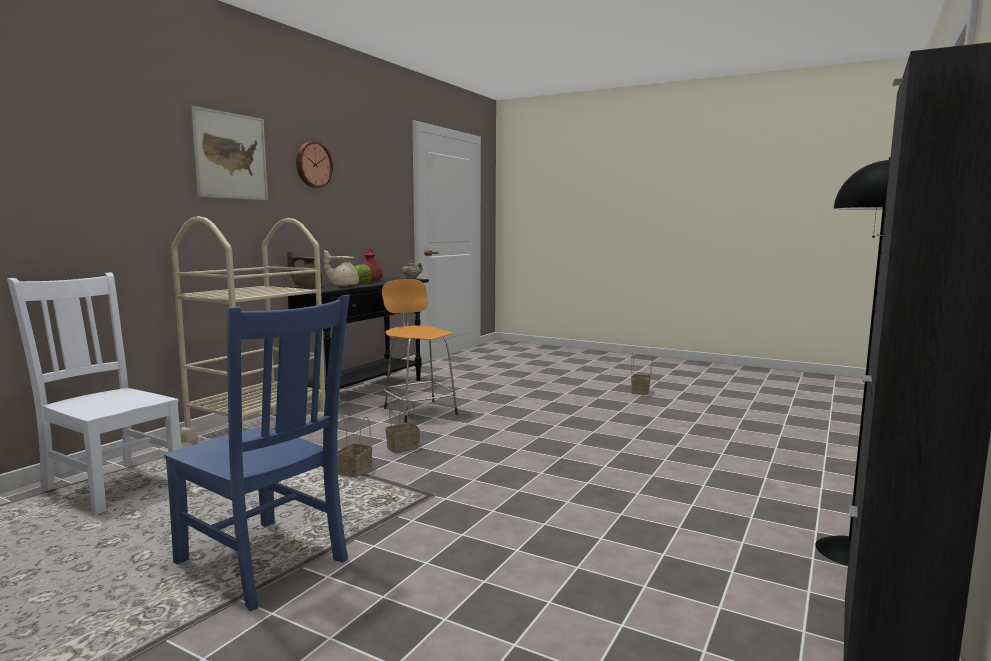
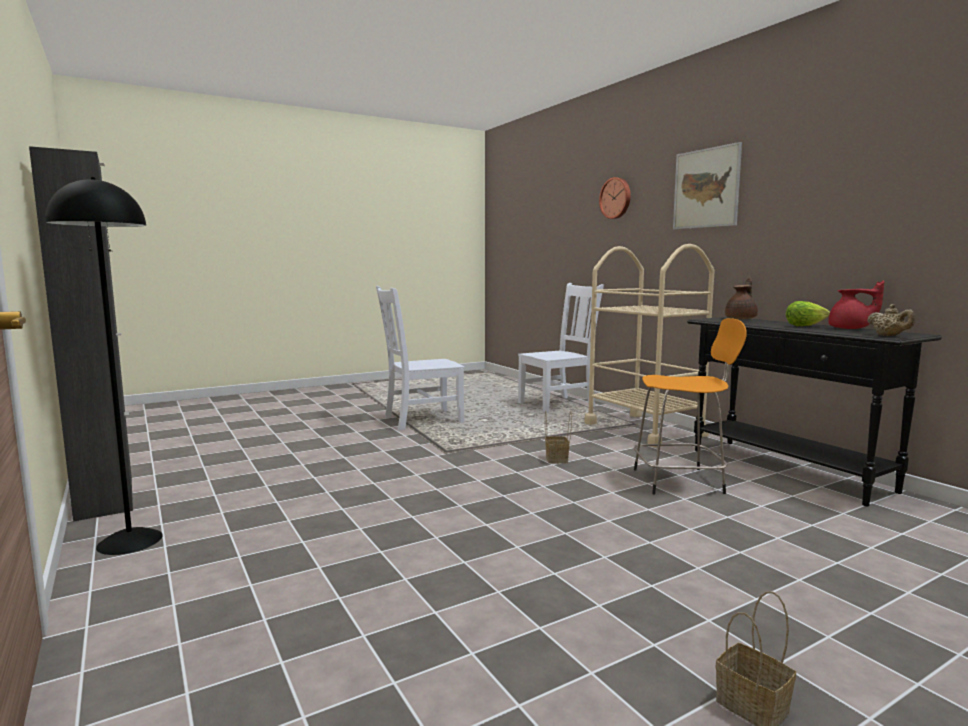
camera: 120 degrees right, 0 degrees up
(264, 563) = (420, 420): blue chair -> white chair
(313, 164) = (805, 174): wall clock -> wall clock (616, 198)
(343, 285) = (756, 323): beige teapot -> none
(354, 471) = (519, 442): basket -> none

